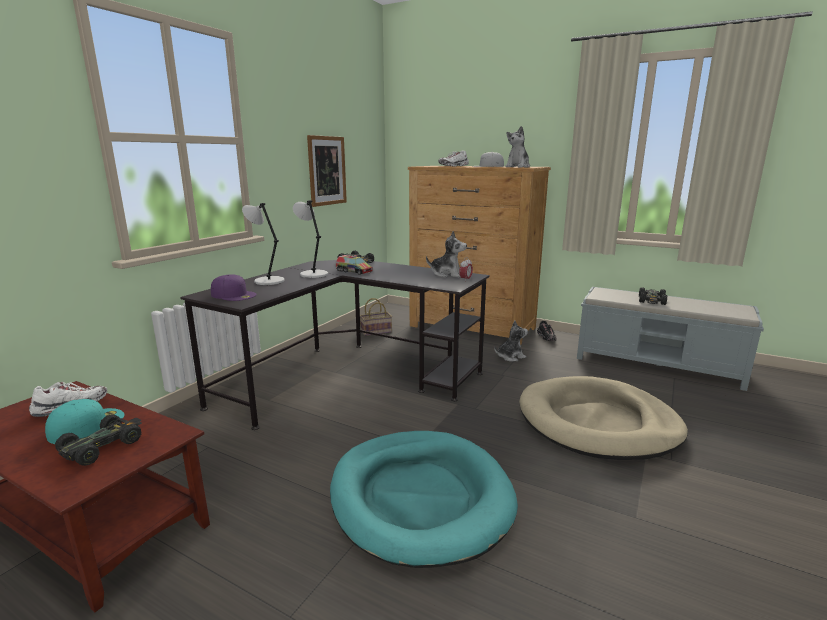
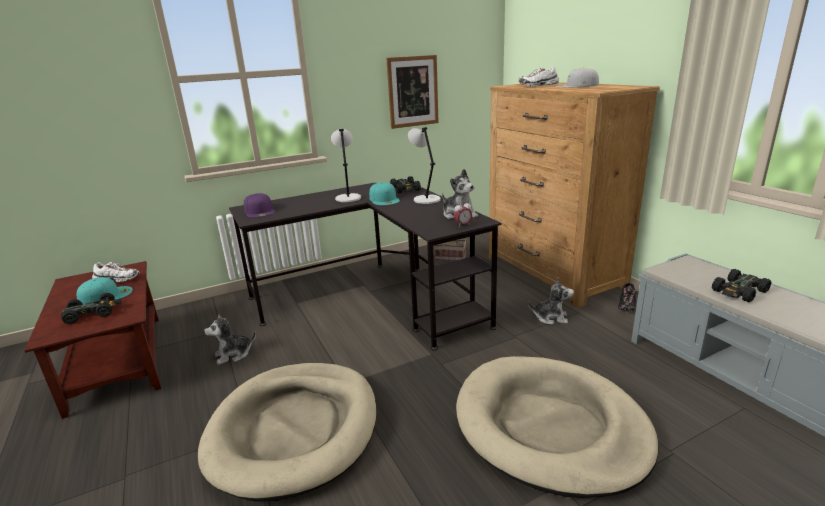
camera: 35 degrees right, 5 degrees up
(267, 281) = (304, 201): grey table lamp -> grey table lamp (426, 199)
(354, 271) = (384, 199): toy truck -> turquoise cap
(420, 497) = (294, 429): turquoise dog bed -> beige dog bed
(517, 167) = (594, 89): plush toy -> plush toy (233, 354)

